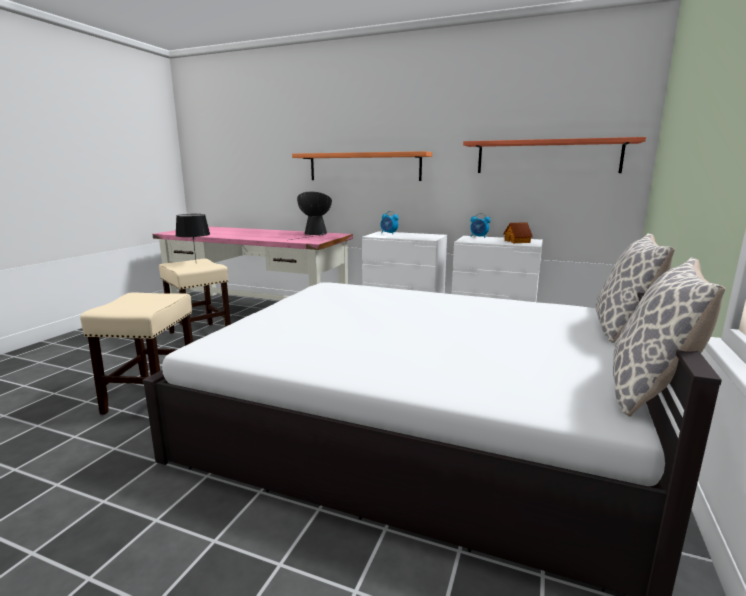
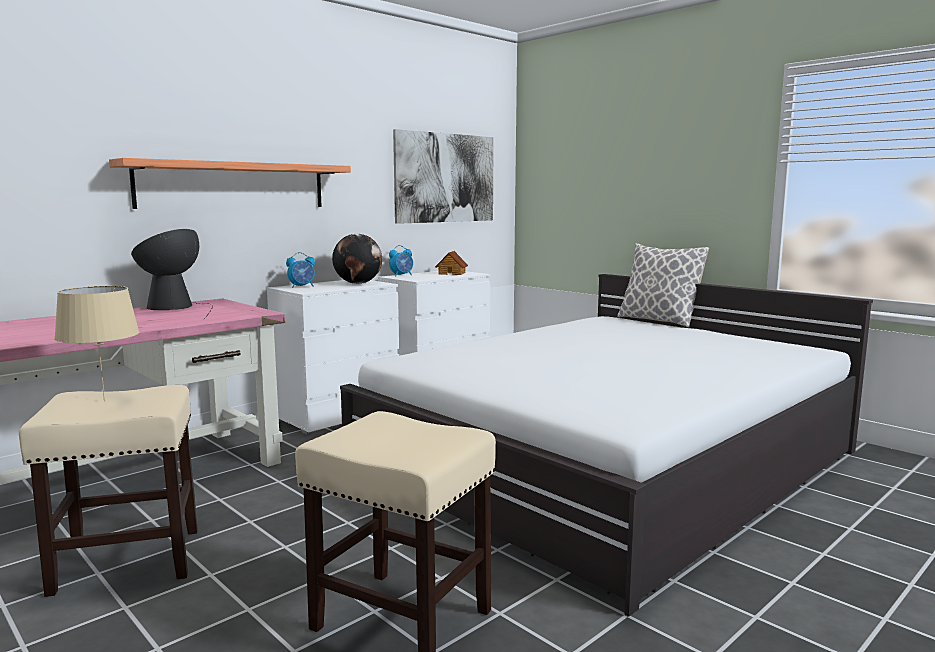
camera: 65 degrees left, 5 degrees down
(196, 264) = (105, 401): black table lamp -> beige table lamp
(421, 237) = (358, 283): none -> globe
(547, 157) = (445, 178): shelf -> picture
(649, 391) = (776, 338): pillow -> none

